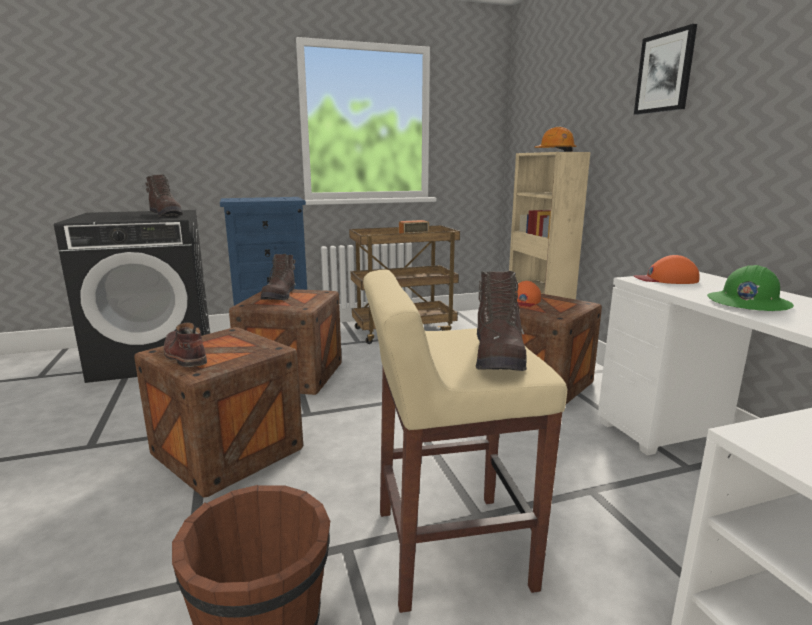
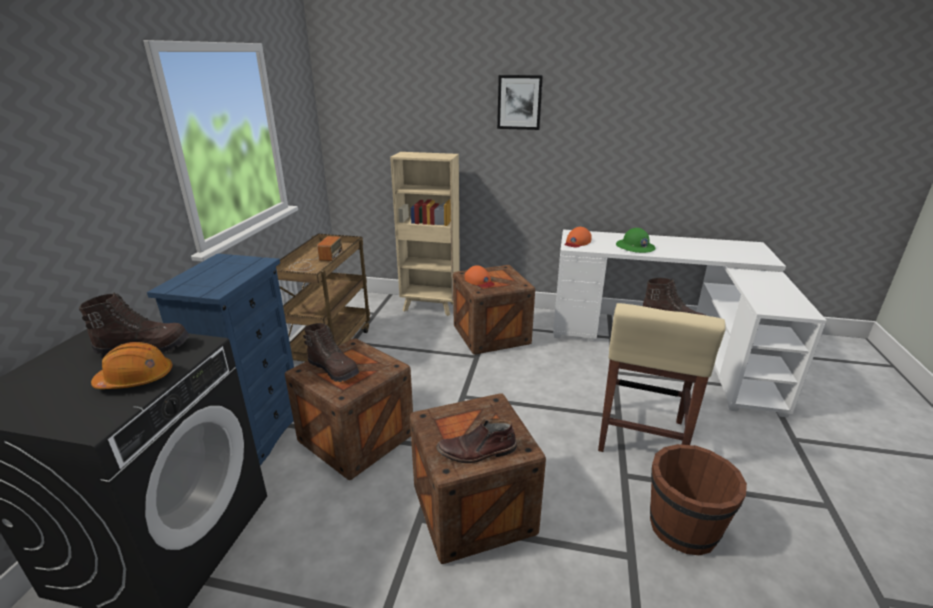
camera: 60 degrees left, 10 degrees up
(555, 151) = (438, 156): orange hard hat -> orange hard hat (136, 379)

